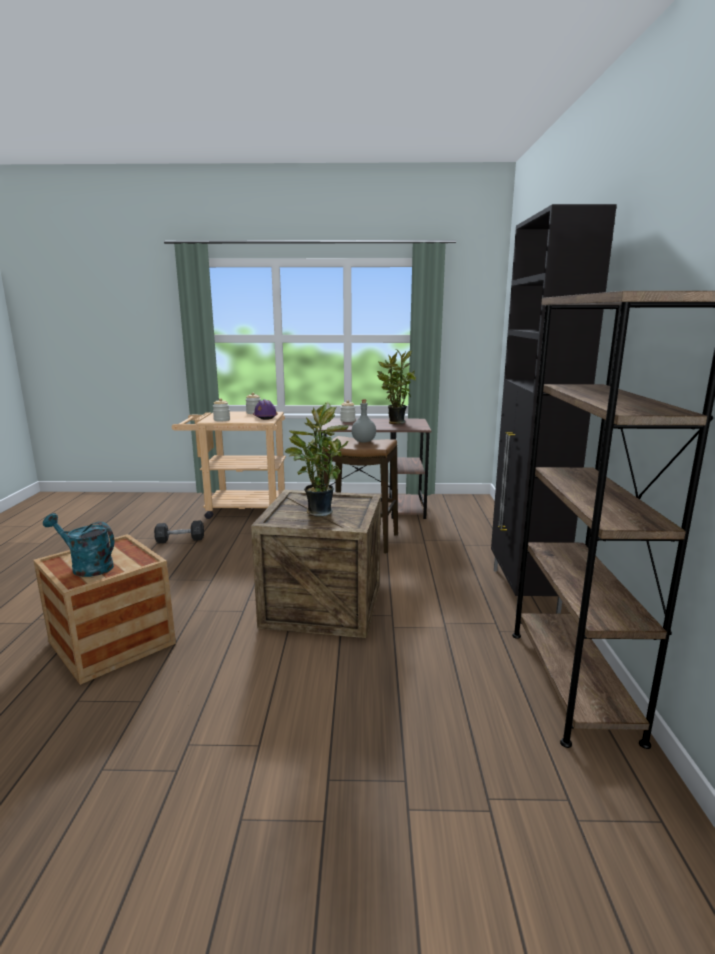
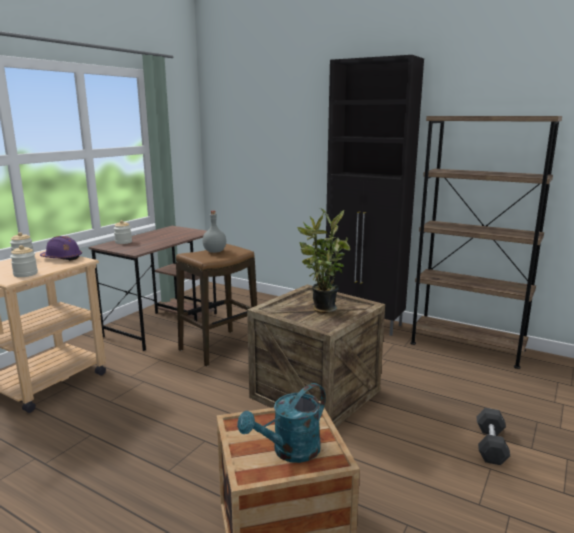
camera: 60 degrees left, 0 degrees up
(180, 539) = (64, 443): grey dumbbell -> grey dumbbell (490, 445)
(394, 422) = (167, 233): potted plant -> none

